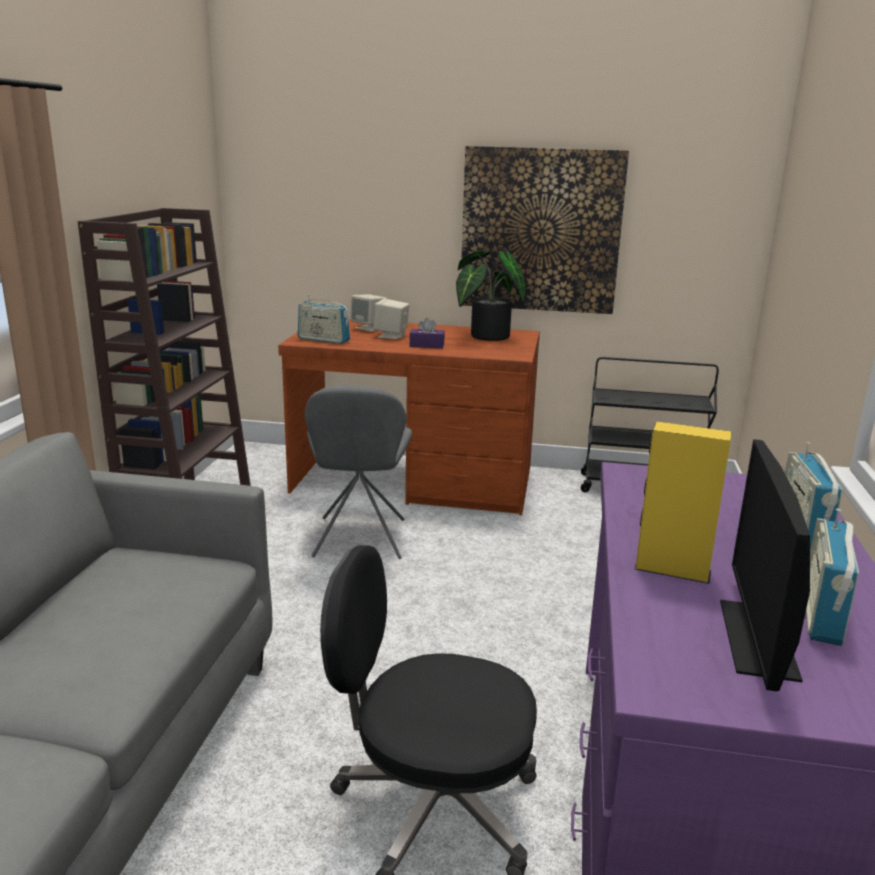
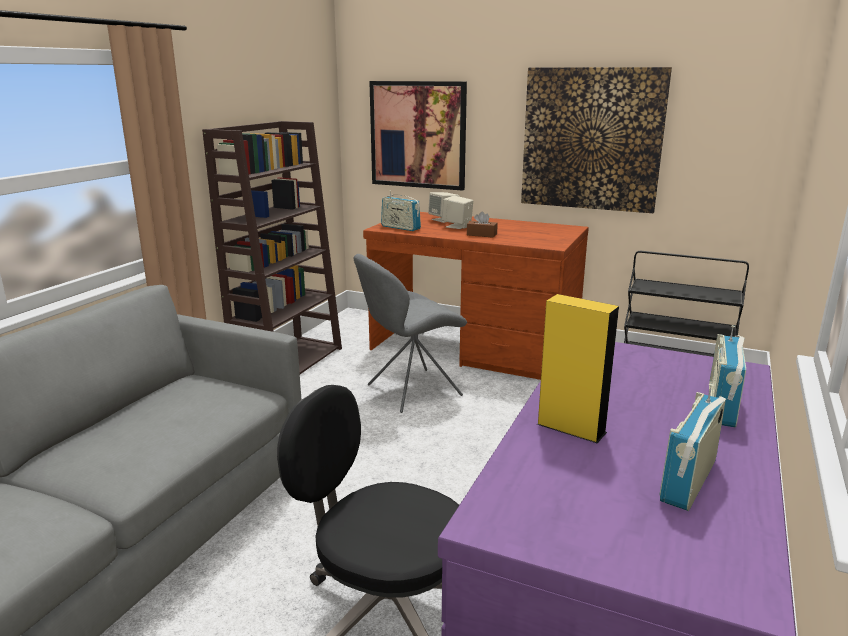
camera: 15 degrees right, 0 degrees up
(328, 224) = (418, 135): none -> picture
(359, 540) = (410, 391): grey chair -> grey chair turned 45 degrees clockwise
(427, 345) = (481, 234): purple tissue box -> brown tissue box
(485, 337) = (536, 229): potted plant -> none
(757, 638) = (610, 494): monitor -> none

